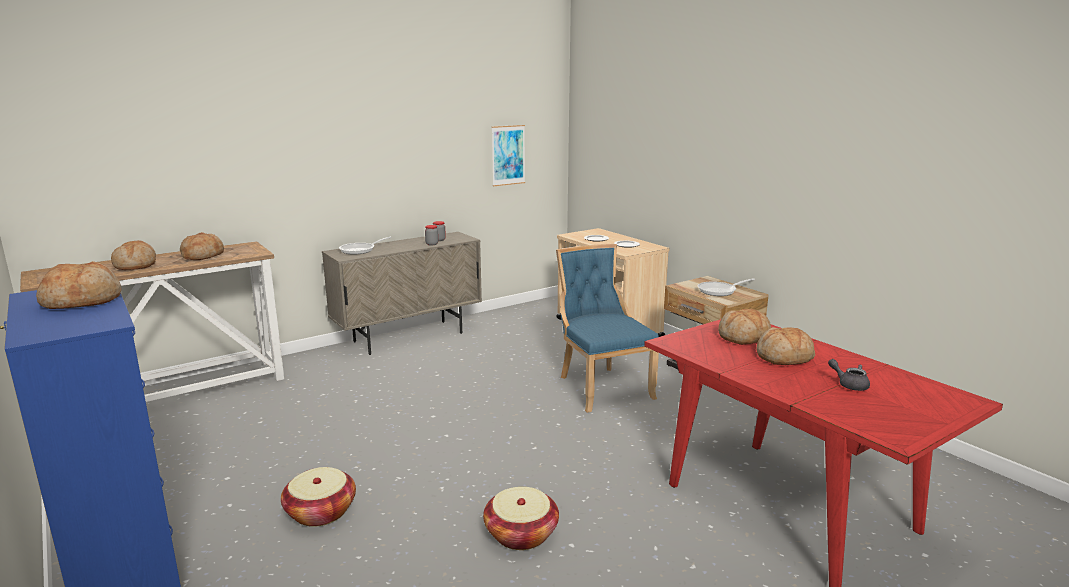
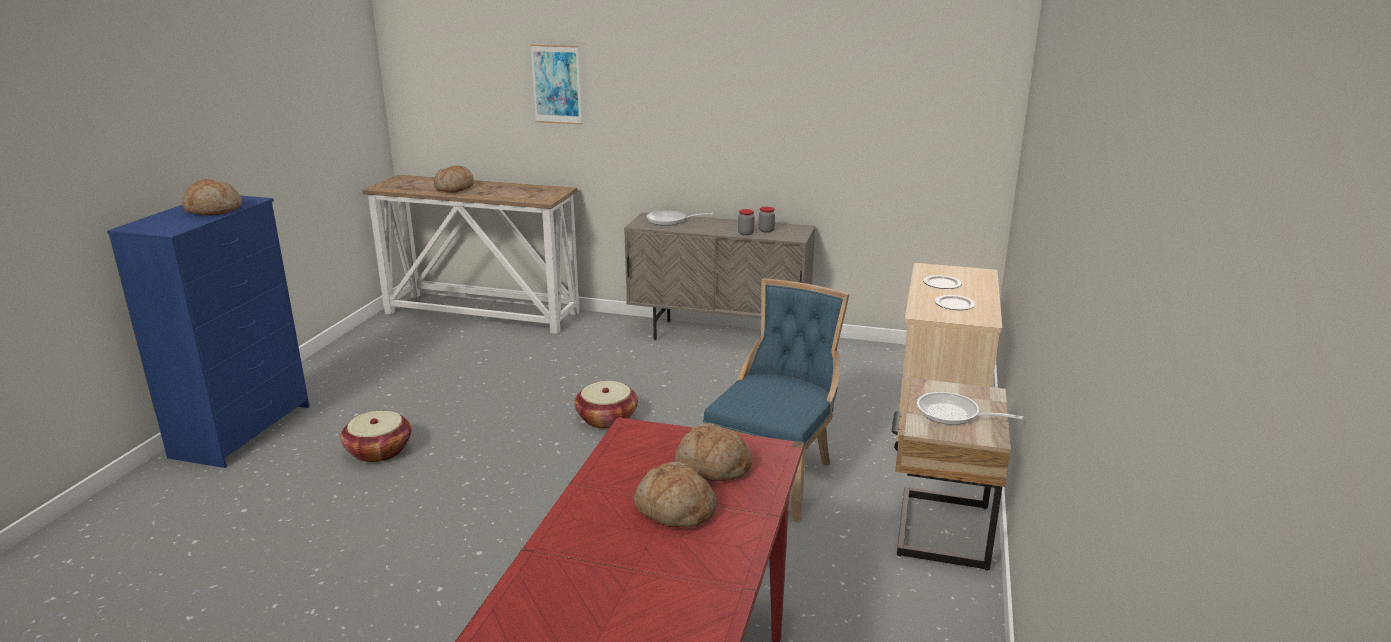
camera: 50 degrees right, 5 degrees up
(202, 256) = (508, 191): bread -> none
(508, 155) = (906, 136): picture -> picture (556, 84)
(521, 534) = (432, 554): basket -> basket (607, 419)
(849, 384) = (634, 575): grey teapot -> none

